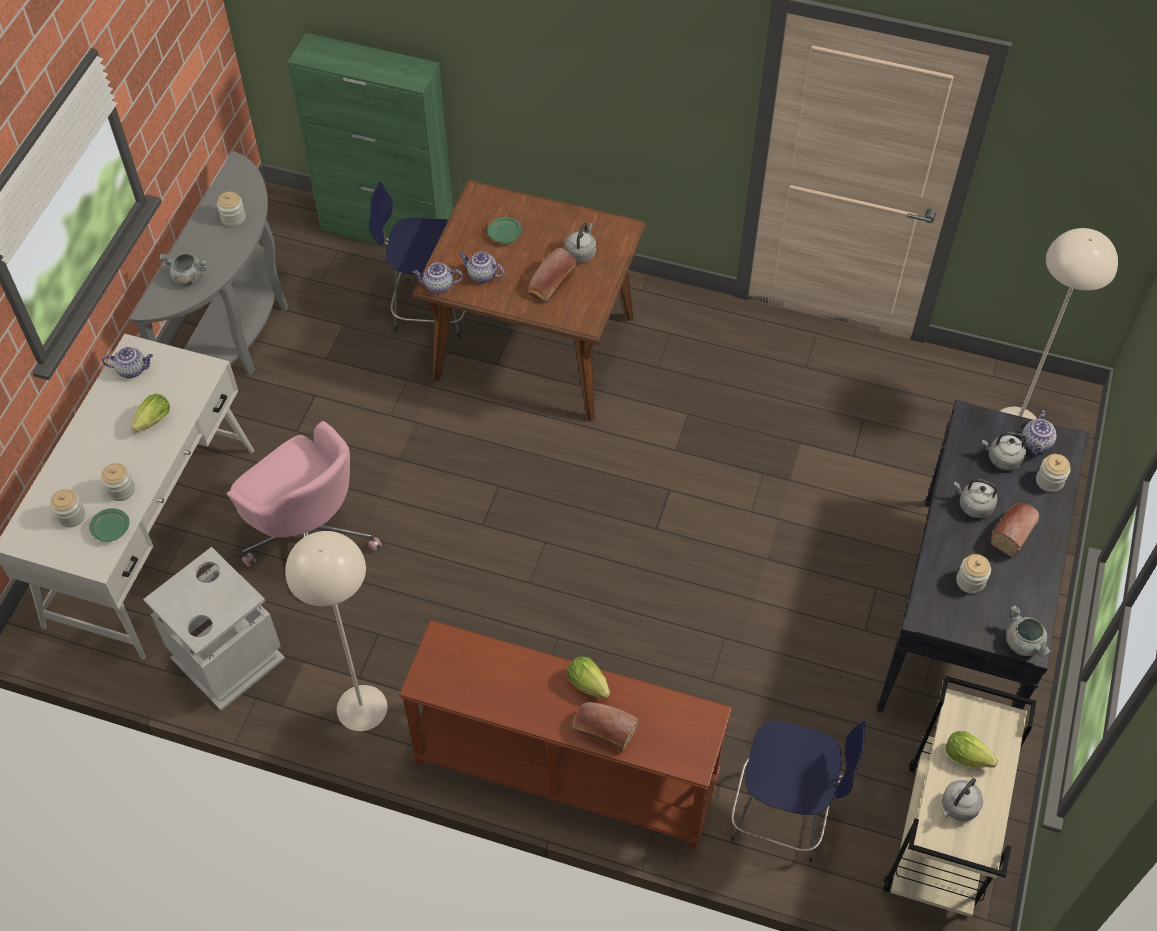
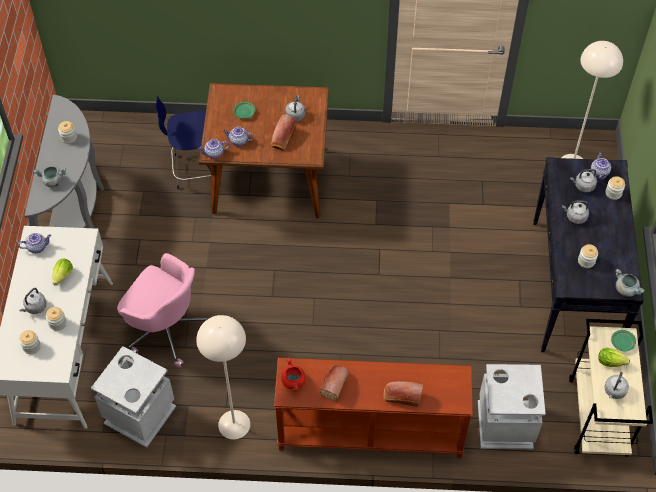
camera: 15 degrees left, 0 degrees up
(97, 458) = (35, 307): none -> grey kettle
(110, 529) = (59, 349): green plate -> green plate (622, 343)
(388, 230) = (152, 125): green cabinet -> none
(442, 664) = (294, 381): none -> red cooking pot
(590, 686) = (386, 373): lettuce -> none
(783, 815) = (505, 425): blue stool -> grey trash can
(1014, 532) = (602, 227): bread -> bread (335, 384)

